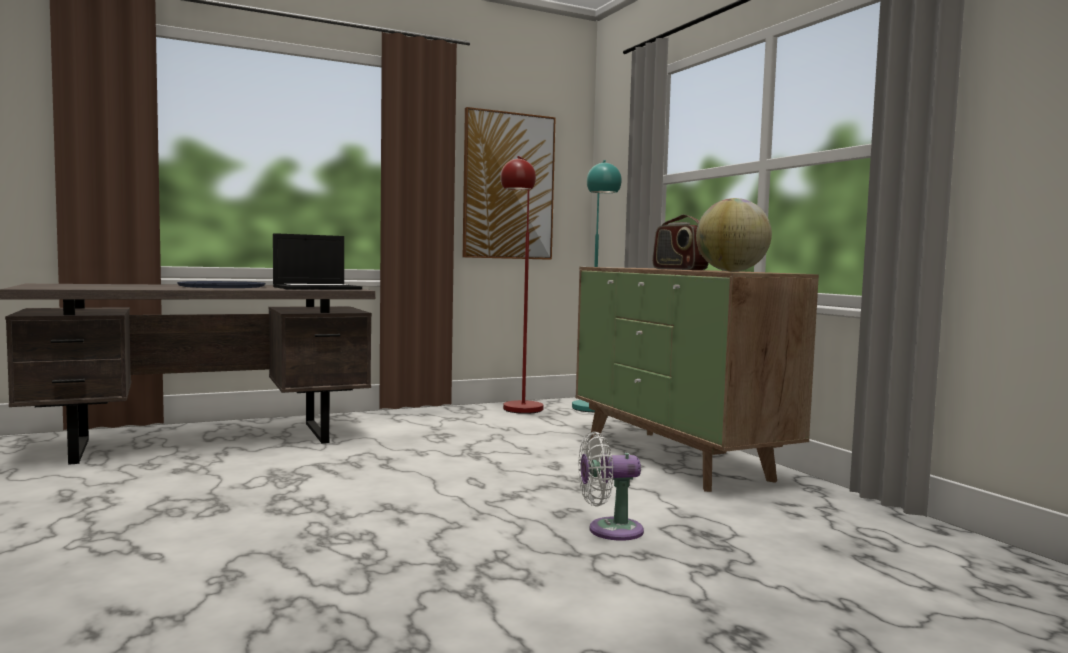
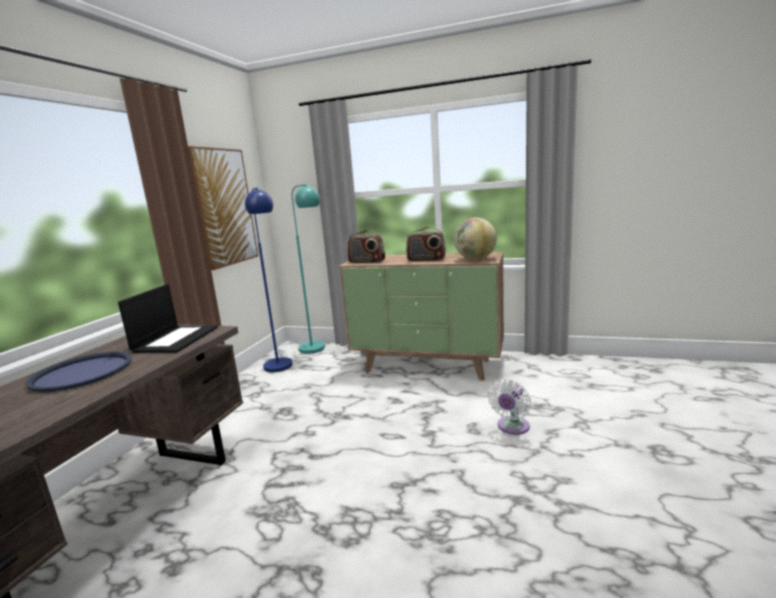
camera: 45 degrees left, 10 degrees up
(519, 412) = (281, 369): red floor lamp -> blue floor lamp
(617, 267) = (366, 262): none -> radio

